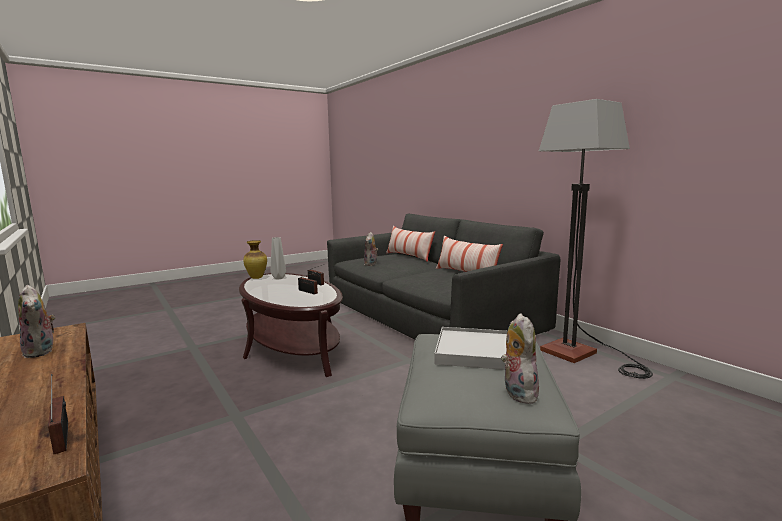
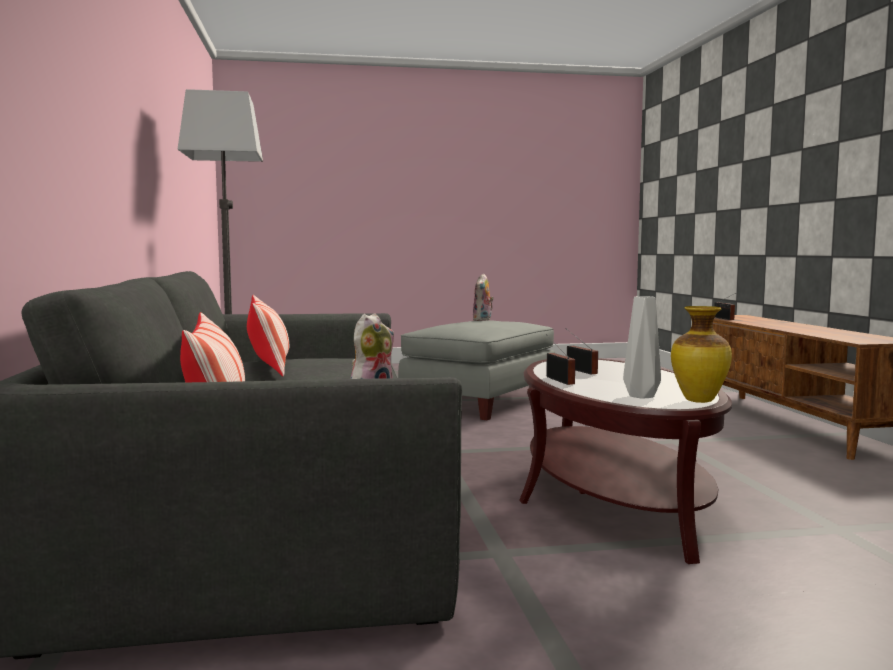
camera: 155 degrees left, 5 degrees down
(41, 351) = (836, 334): plush toy -> none
(474, 351) = (474, 324): white tray -> none

